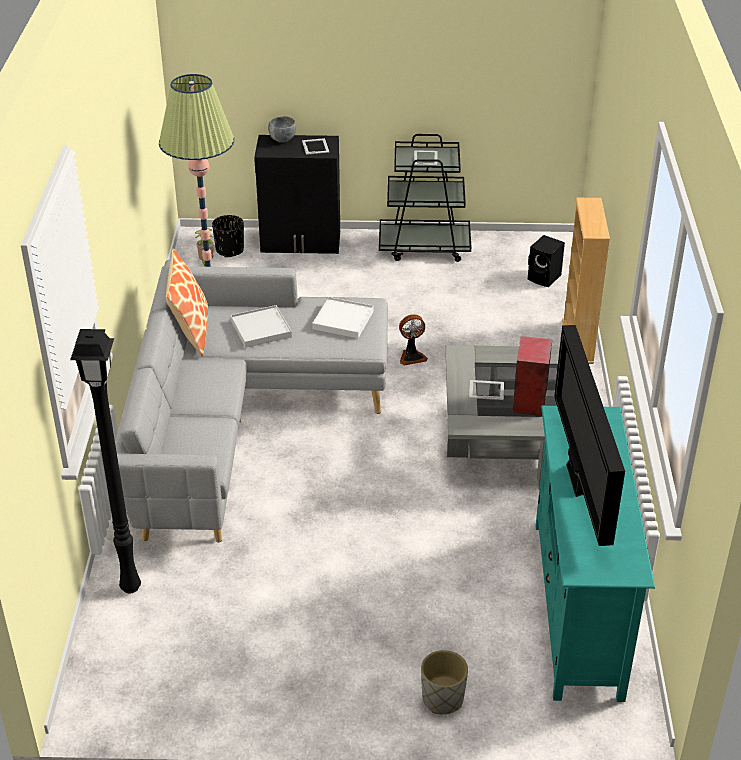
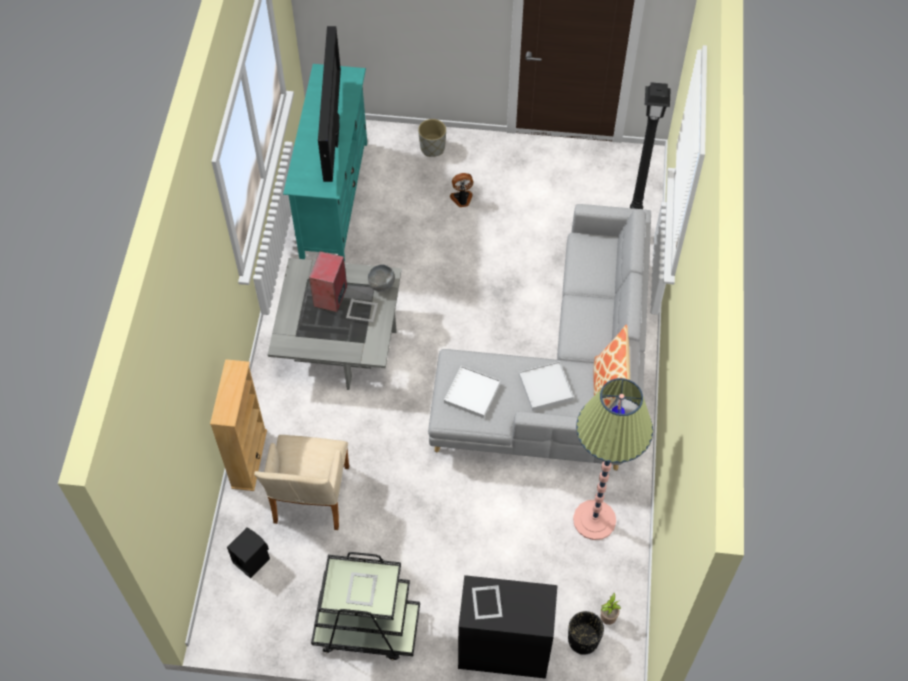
camera: 175 degrees left, 20 degrees up
(282, 139) = (525, 621): grey bowl -> grey bowl (382, 285)
(411, 356) = (407, 450): fan -> fan (462, 199)
(502, 317) = (310, 500): none -> beige armchair

